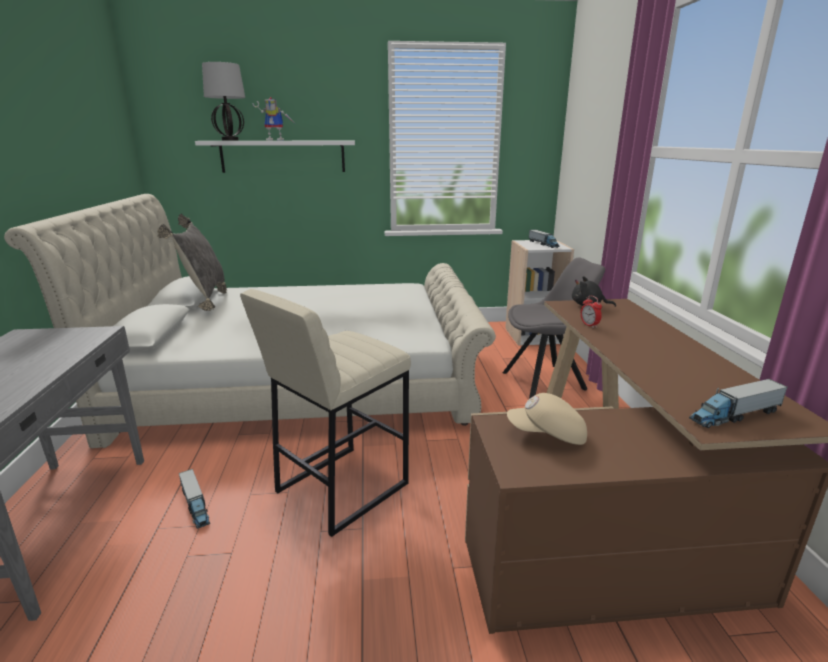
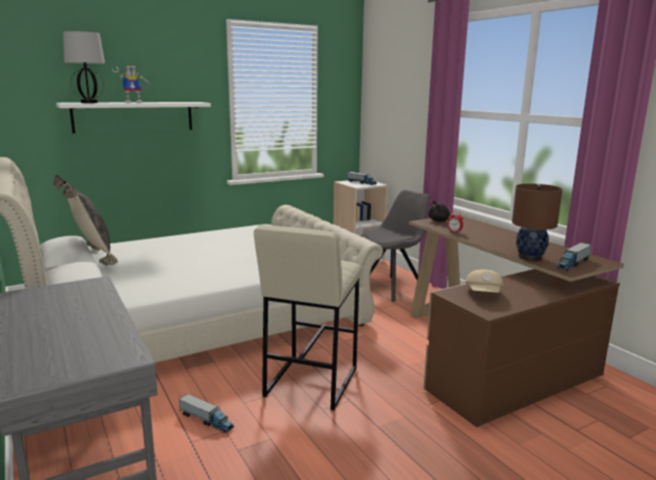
camera: 25 degrees left, 5 degrees down
(547, 435) = (484, 294): beige cap -> beige cap turned 60 degrees counterclockwise
(664, 388) = (530, 257): none -> brown table lamp

